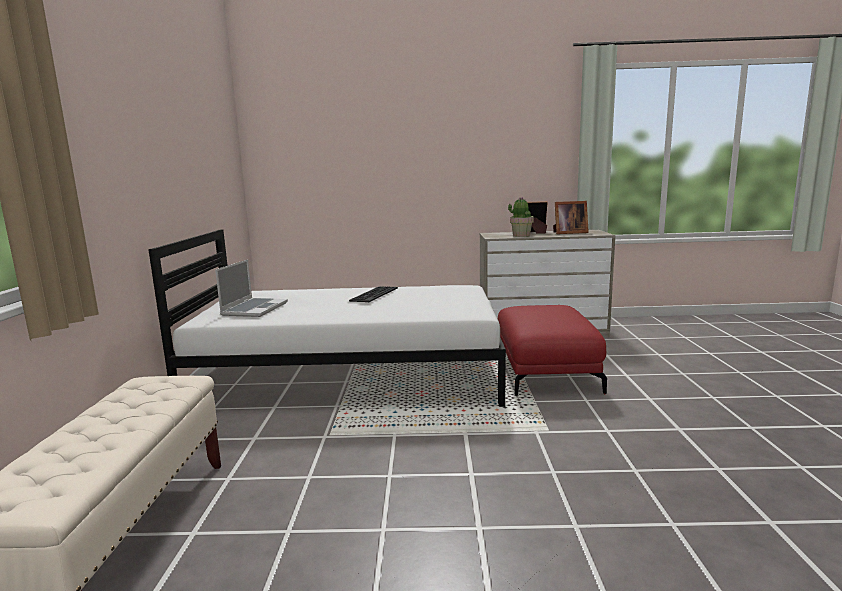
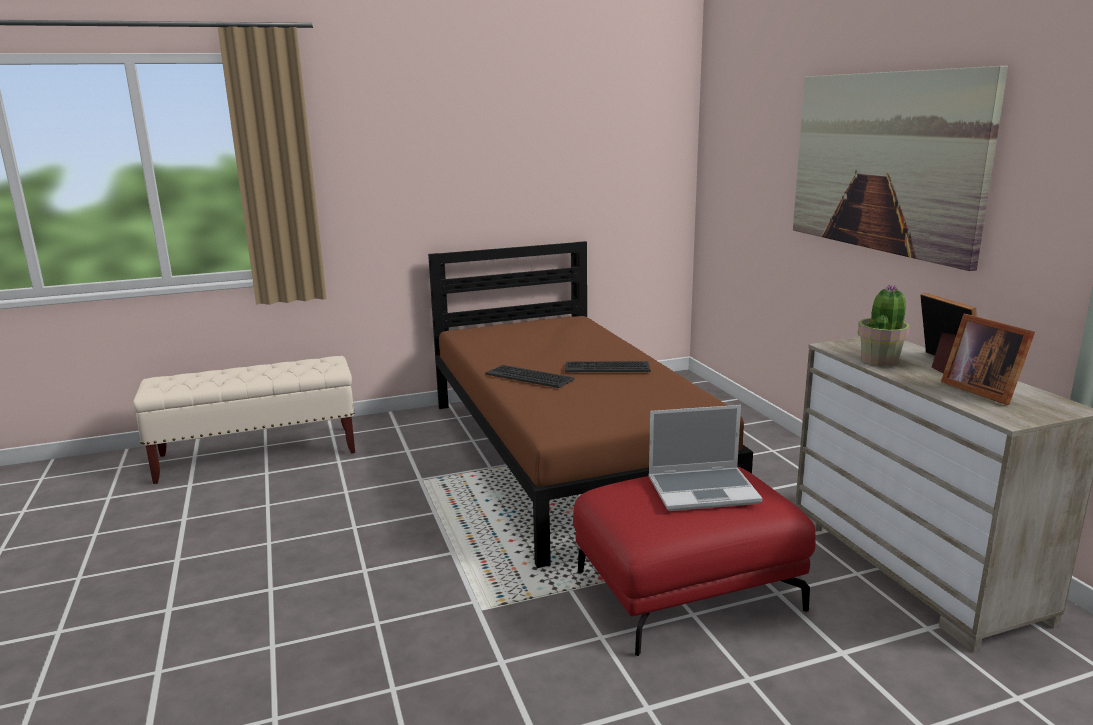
camera: 70 degrees right, 5 degrees up
(254, 309) = (511, 337): laptop -> laptop (703, 490)
(350, 378) = (568, 455): white bed -> brown bed
(363, 311) = (530, 377): none -> keyboard
(440, 148) = (884, 162): none -> picture

